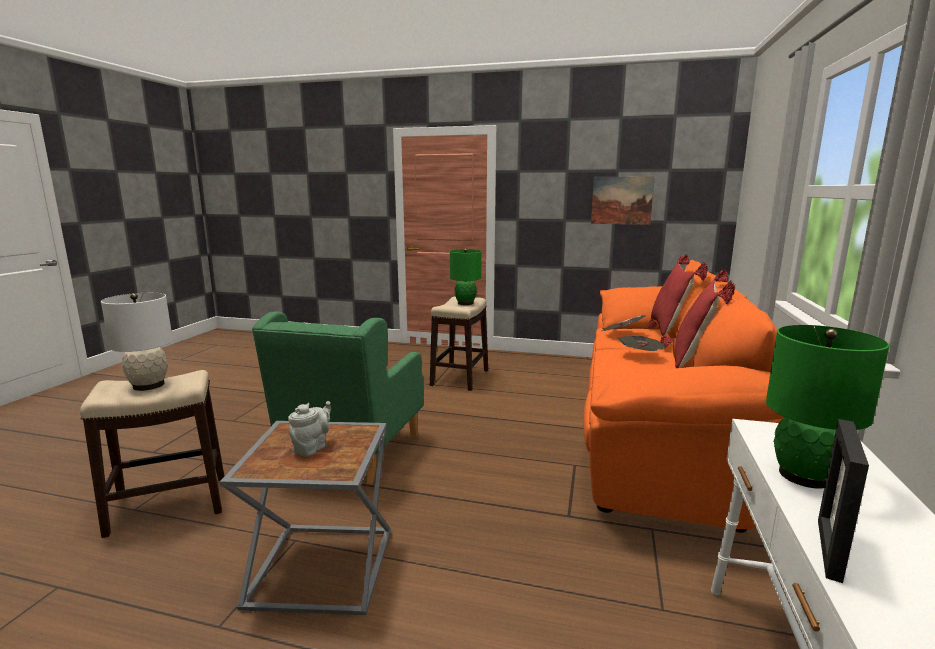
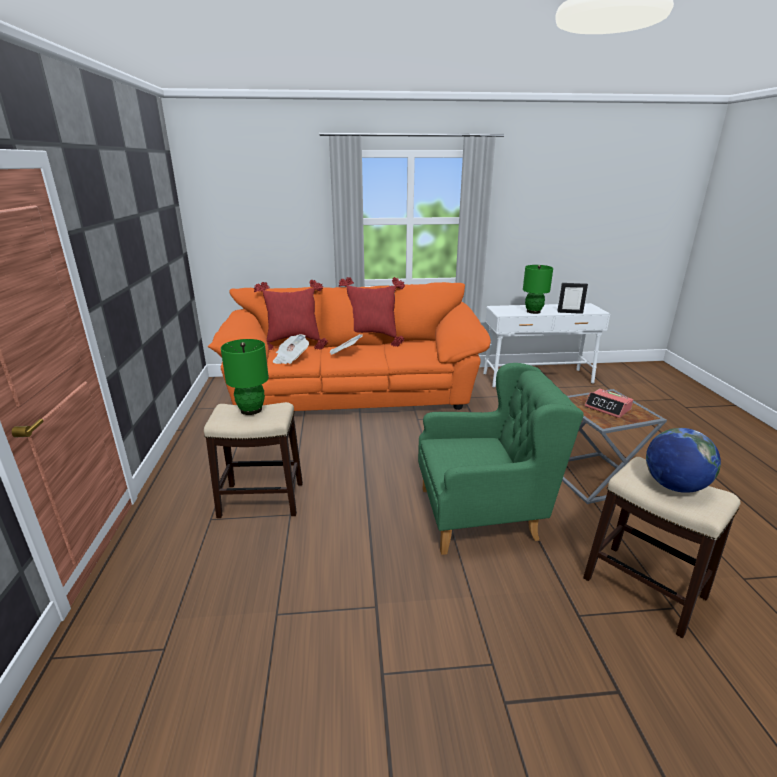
camera: 110 degrees left, 10 degrees up
(149, 385) = (674, 486): white table lamp -> globe
(312, 447) = (607, 408): grey teapot -> alarm clock
(622, 200) = (151, 249): picture -> none

